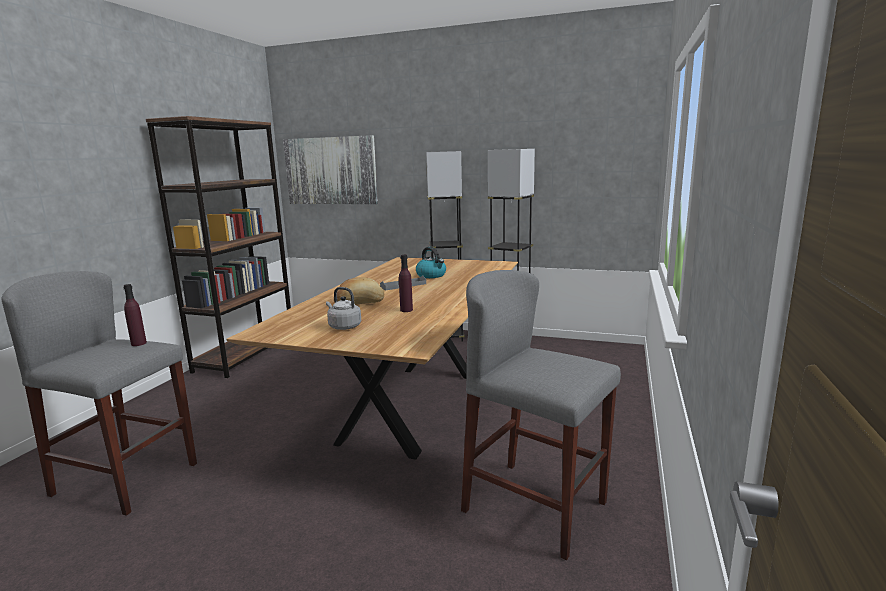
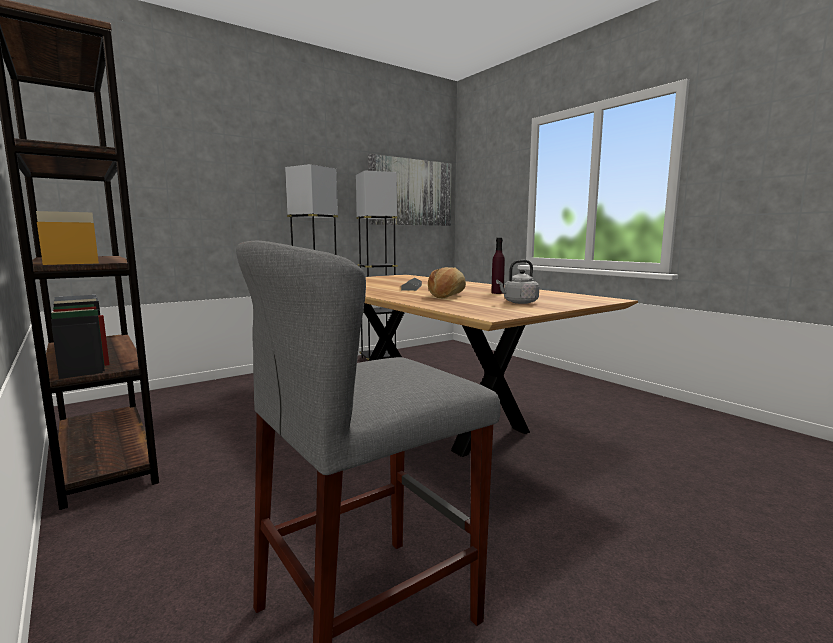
camera: 55 degrees left, 5 degrees down
(138, 343) = (379, 361): purple bottle -> none
(331, 171) = (131, 178): picture -> picture (411, 192)
(431, 275) = (395, 283): kettle -> none
(534, 507) = (629, 417): grey stool -> none

